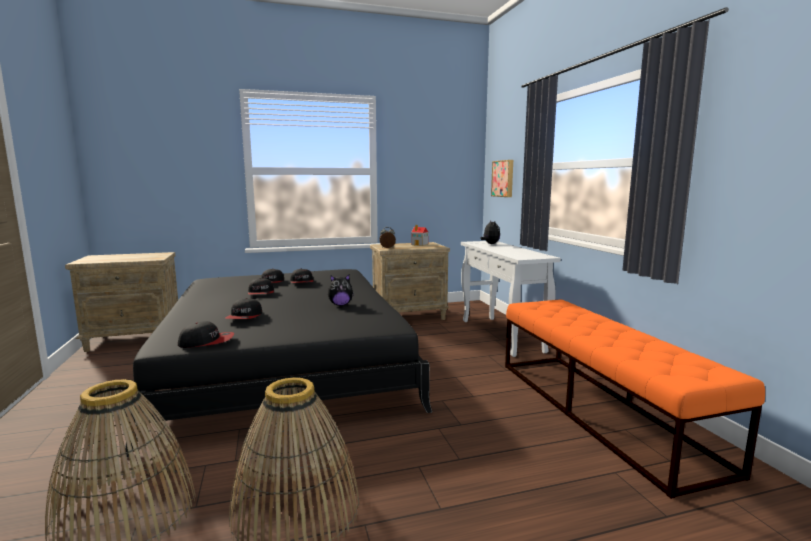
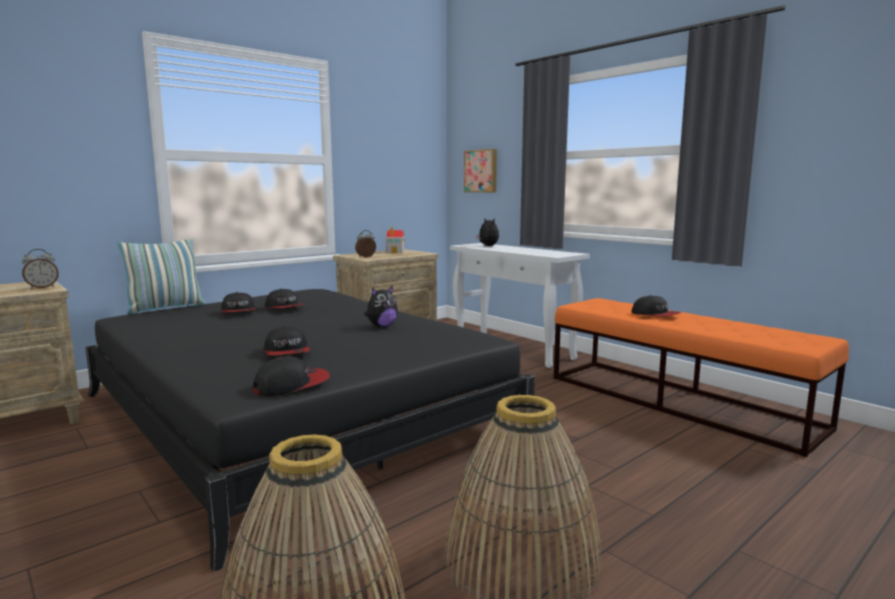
camera: 25 degrees left, 0 degrees up
(155, 257) = (42, 287): none -> alarm clock
(240, 275) = (165, 308): none -> pillow
(261, 293) = (252, 324): cap -> cap (655, 315)

